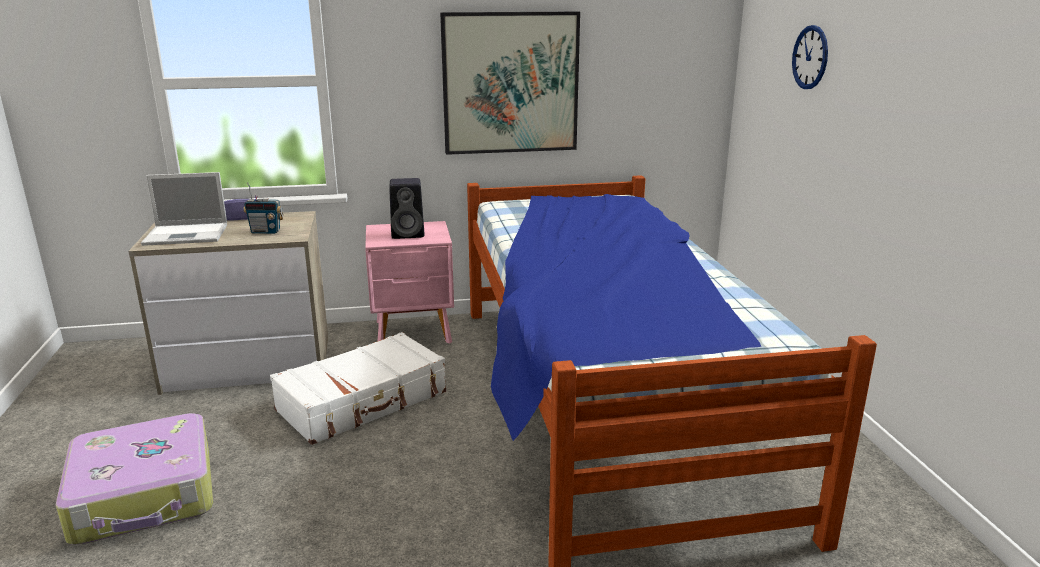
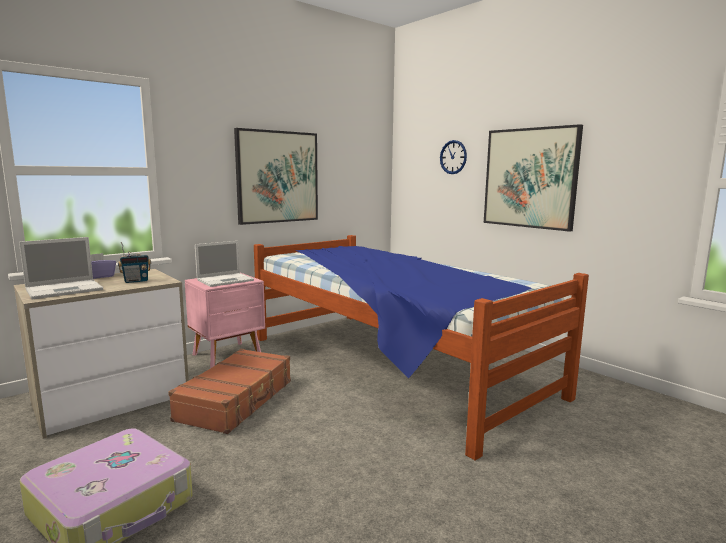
camera: 30 degrees left, 10 degrees down
(363, 402) = (237, 400): white suitcase -> brown suitcase
(409, 234) = (226, 280): black speaker -> laptop
(907, 120) = (530, 178): none -> picture

